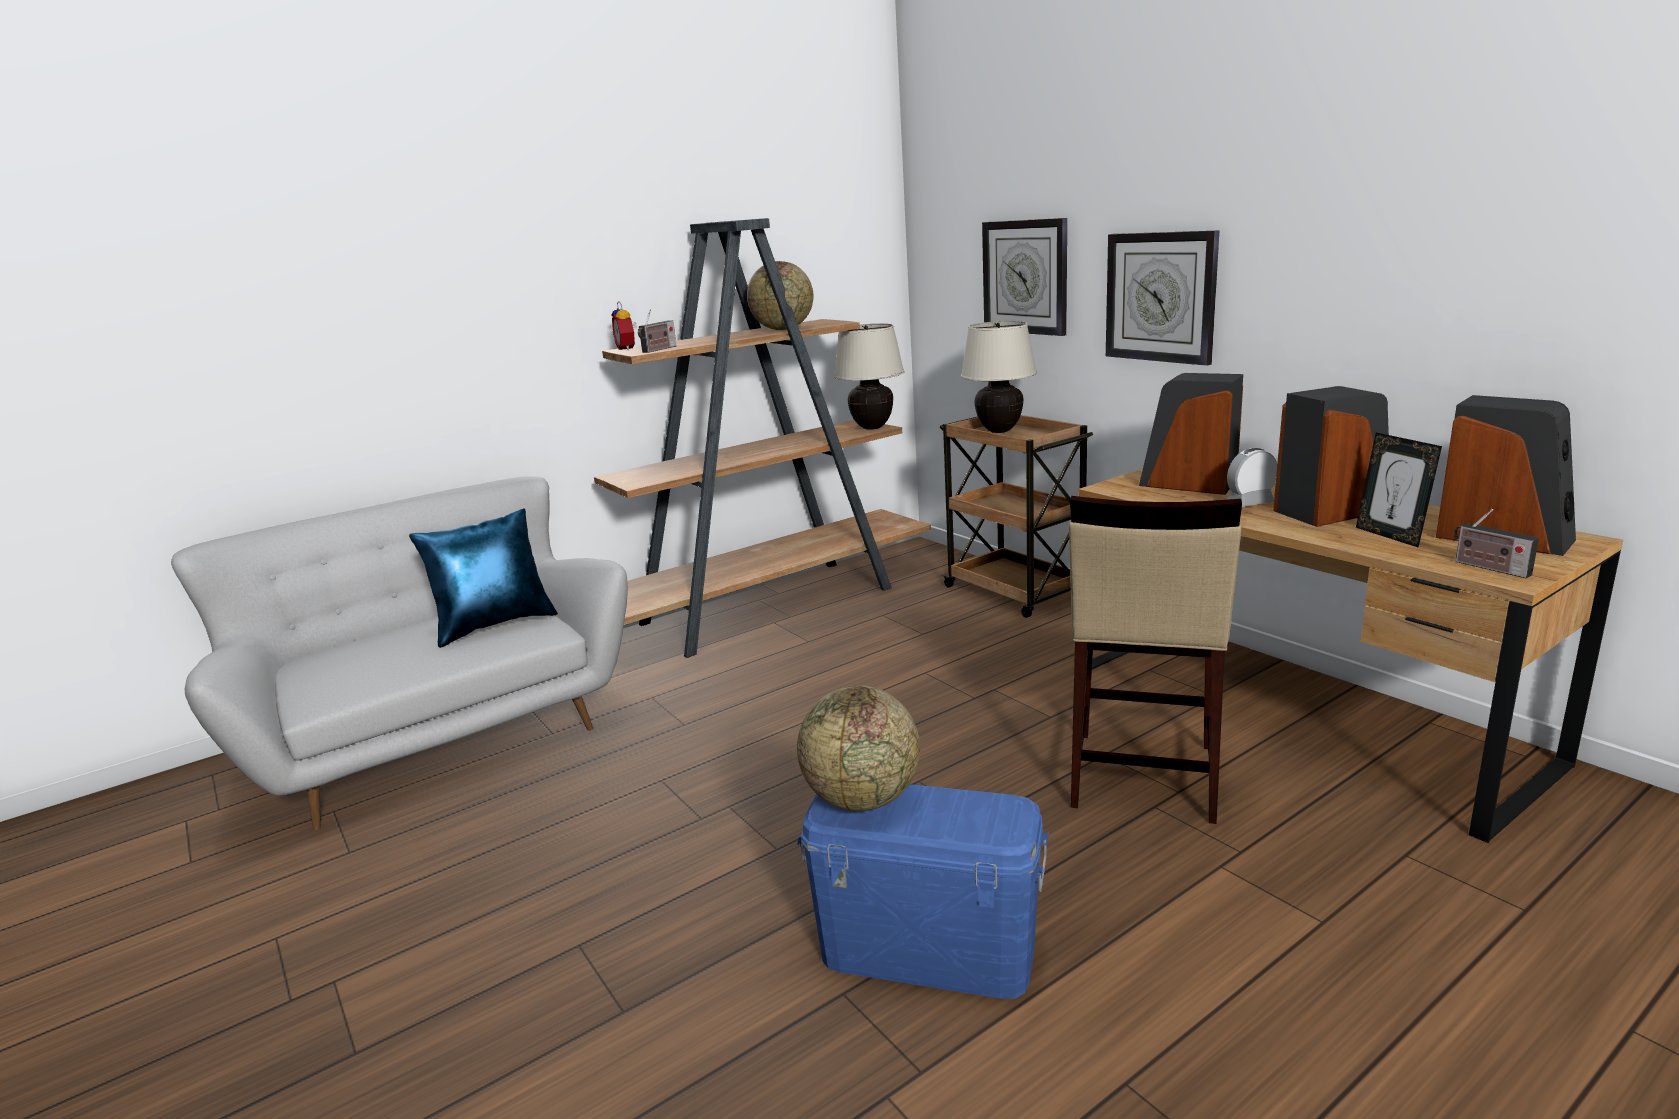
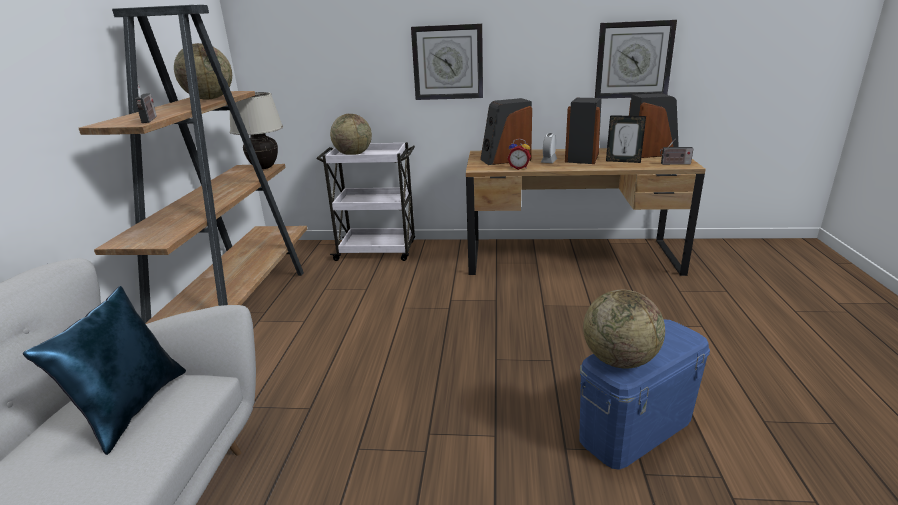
camera: 50 degrees left, 5 degrees up
(628, 348) = (108, 123): alarm clock -> alarm clock (519, 168)
(999, 430) = (353, 154): beige table lamp -> globe
(1015, 592) = (377, 251): brown cart -> white cart
(1025, 277) = (345, 56): wall clock -> wall clock (633, 60)
(1141, 776) = (570, 307): beige stool -> none

